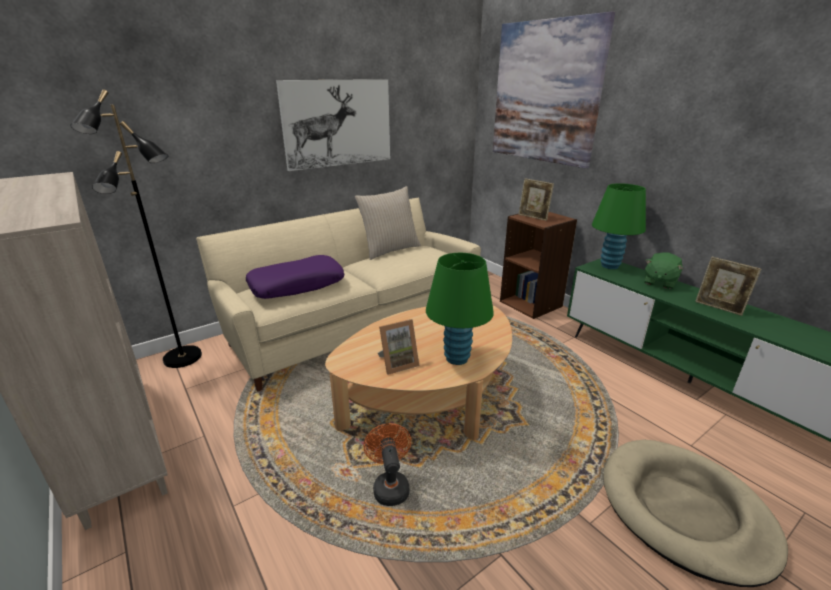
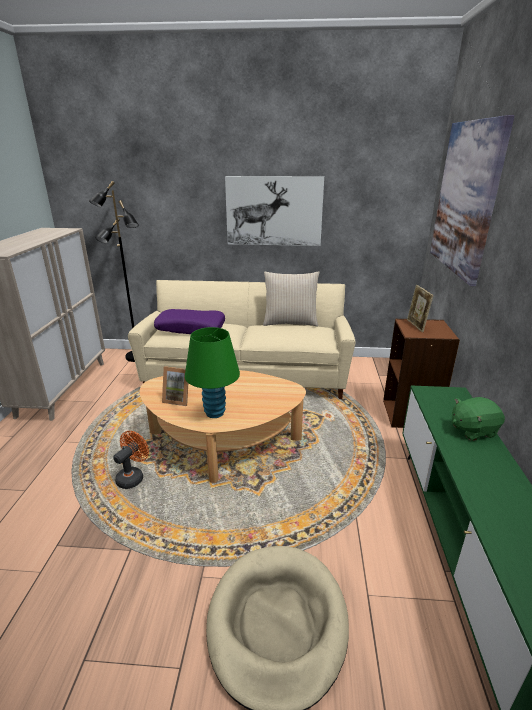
camera: 40 degrees right, 0 degrees up
(609, 266) = (450, 396): green table lamp -> none
(719, 308) = (487, 479): picture frame -> none

